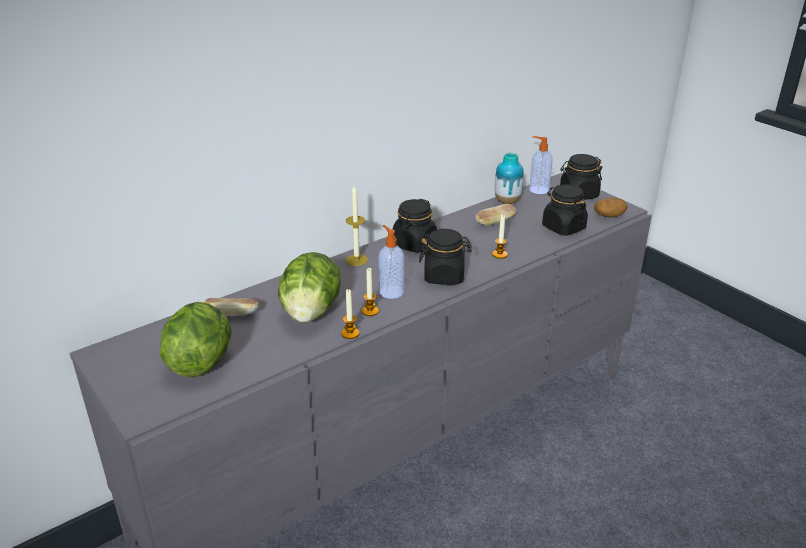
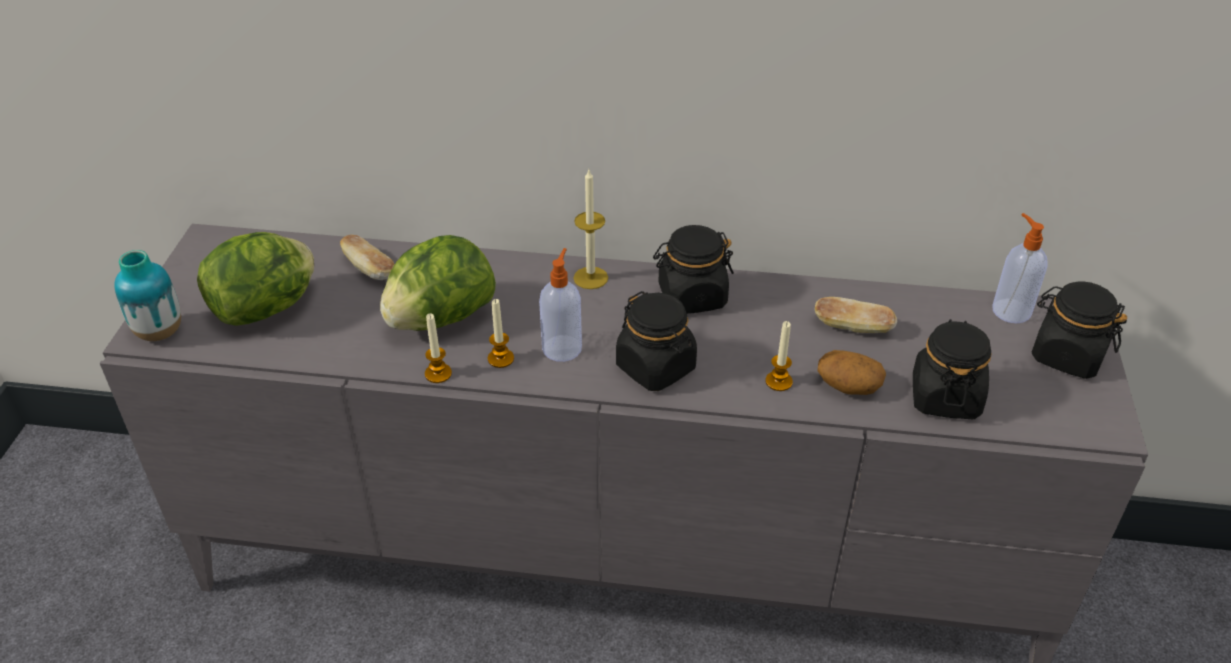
camera: 45 degrees right, 10 degrees up
(507, 201) = (927, 303): vase -> vase (159, 332)
(609, 215) = (1059, 422): potato -> potato (848, 385)

